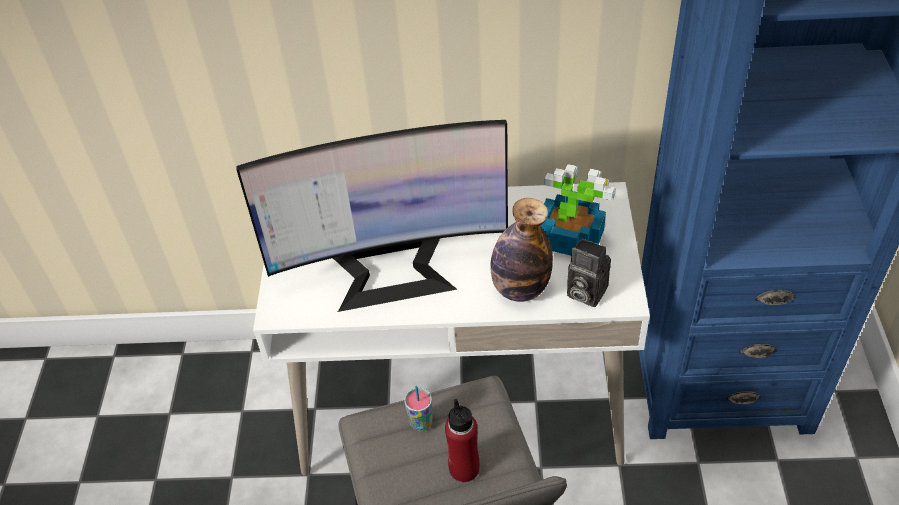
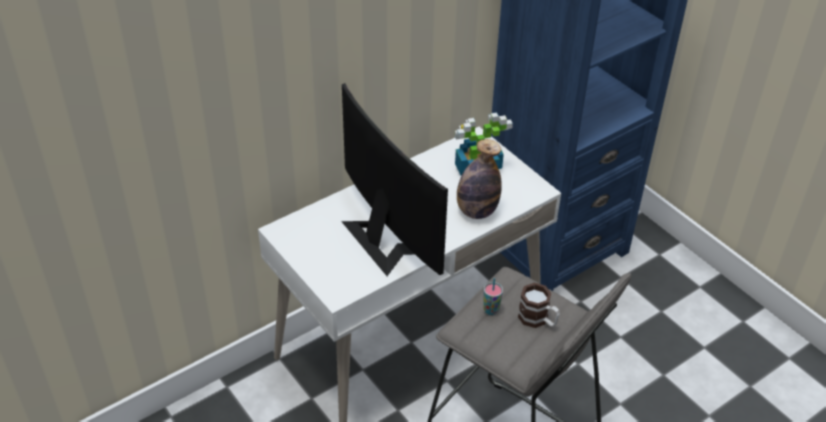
camera: 40 degrees left, 5 degrees down
(391, 271) = (388, 237): monitor -> monitor turned 75 degrees counterclockwise
(464, 468) = (538, 320): red bottle -> mug
(584, 292) = (514, 197): camera -> none

